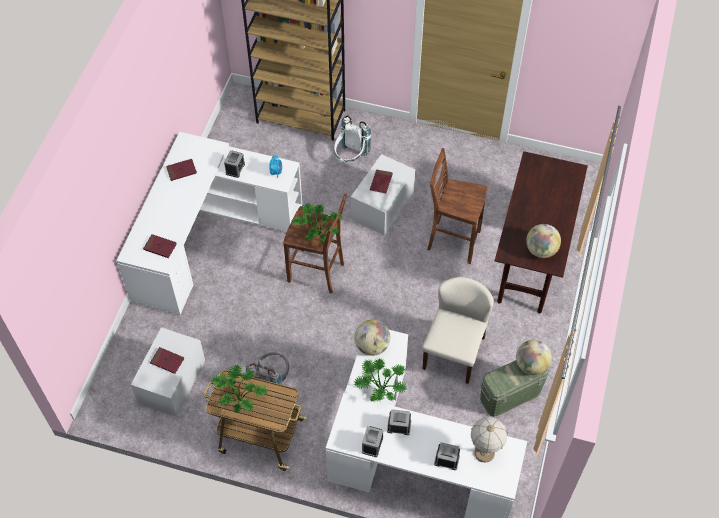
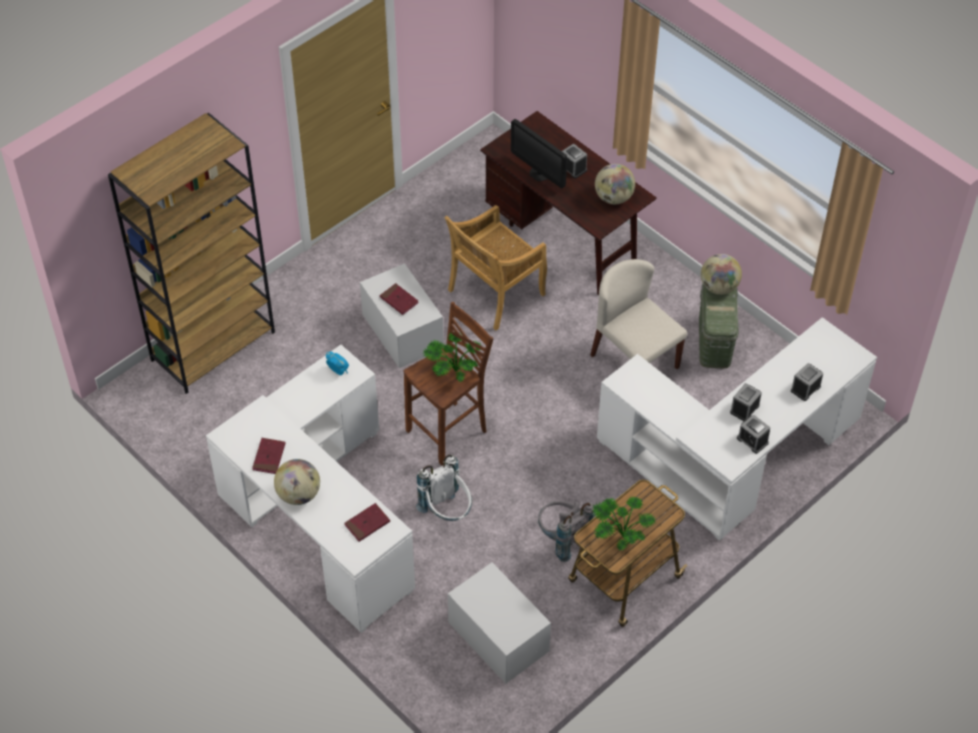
camera: 60 degrees left, 5 degrees down
(167, 361) = (499, 605): red book -> none
(235, 169) = (302, 407): alarm clock -> alarm clock (573, 168)
(350, 158) = (313, 328): white backpack -> white backpack (447, 512)
(372, 346) = (631, 390): globe -> globe (299, 494)
(380, 388) = (687, 406): potted plant -> none
(452, 240) = (495, 294): brown stool -> beige chair
(484, 452) = (815, 355): table lamp -> none
(527, 195) = (539, 174): none -> monitor

